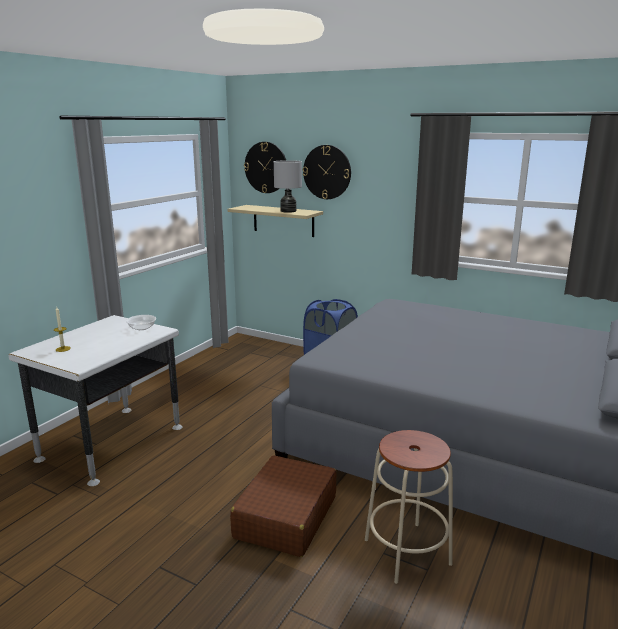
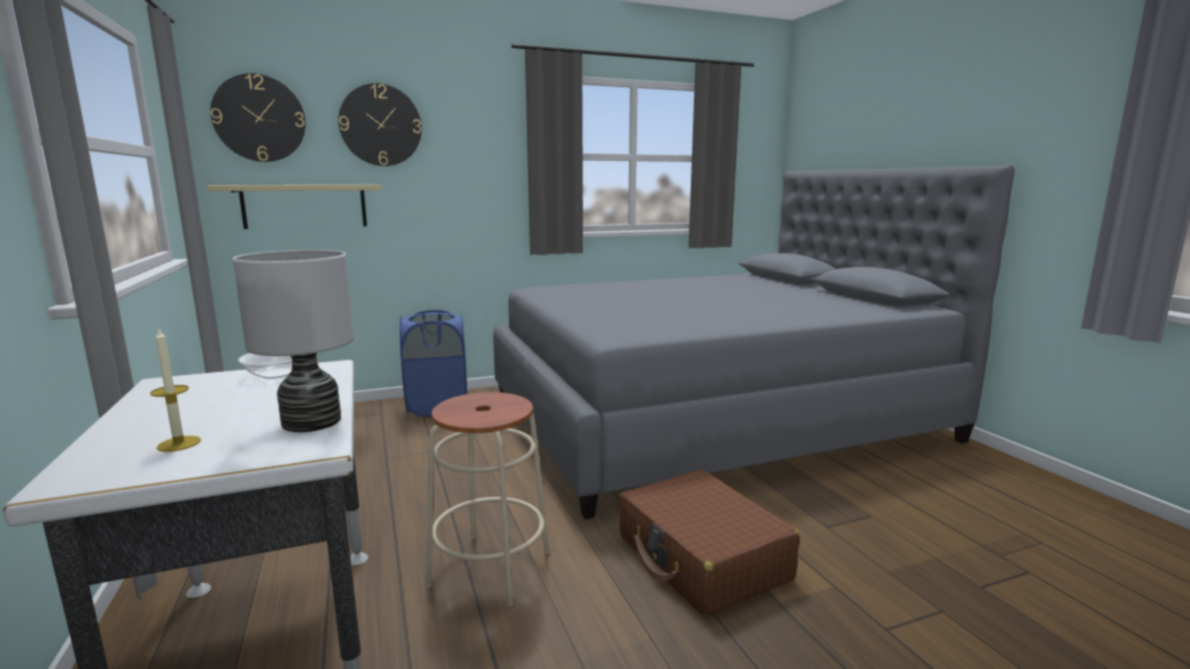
camera: 50 degrees left, 5 degrees down
(288, 211) = (332, 184): grey table lamp -> grey table lamp (312, 422)
(407, 551) = (835, 513): beige stool -> beige stool (490, 568)

